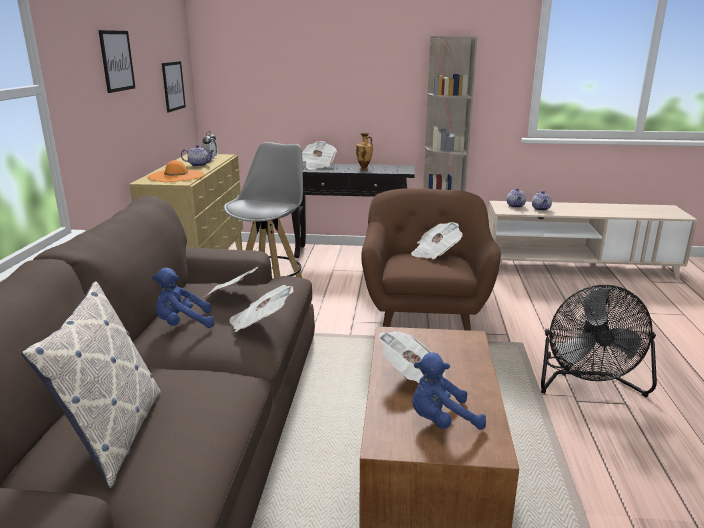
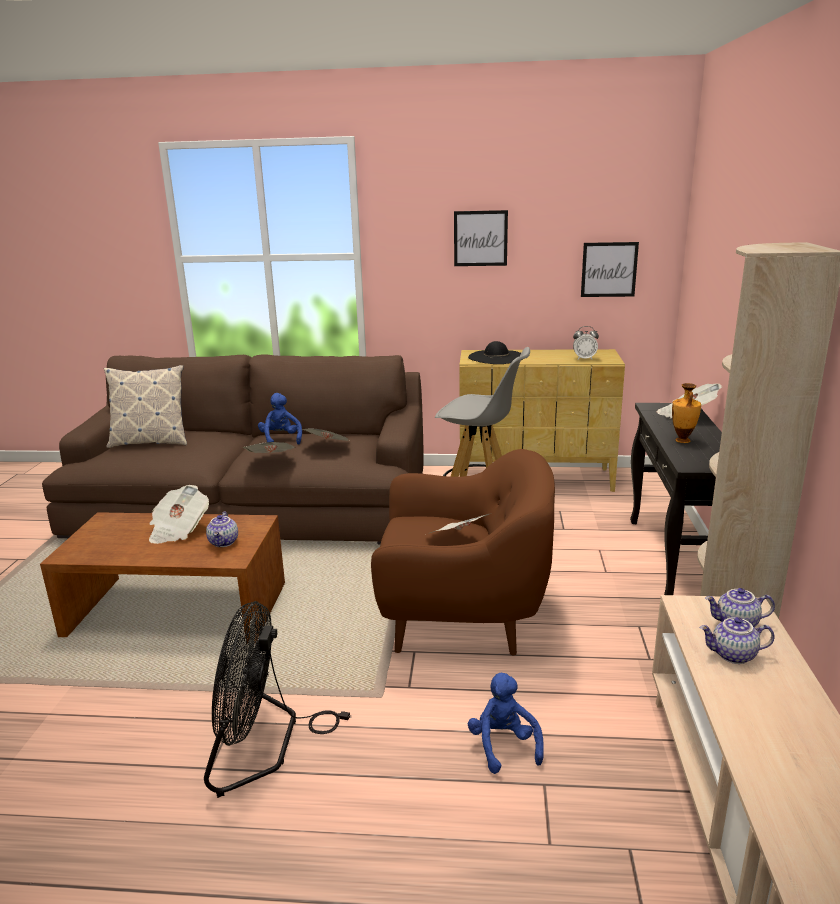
camera: 90 degrees right, 0 degrees up
(176, 176) = (496, 357): orange hat -> black hat
(199, 165) = (552, 358): teapot -> teapot (224, 542)
(441, 421) = (113, 538): blue plush toy -> blue plush toy (503, 745)

